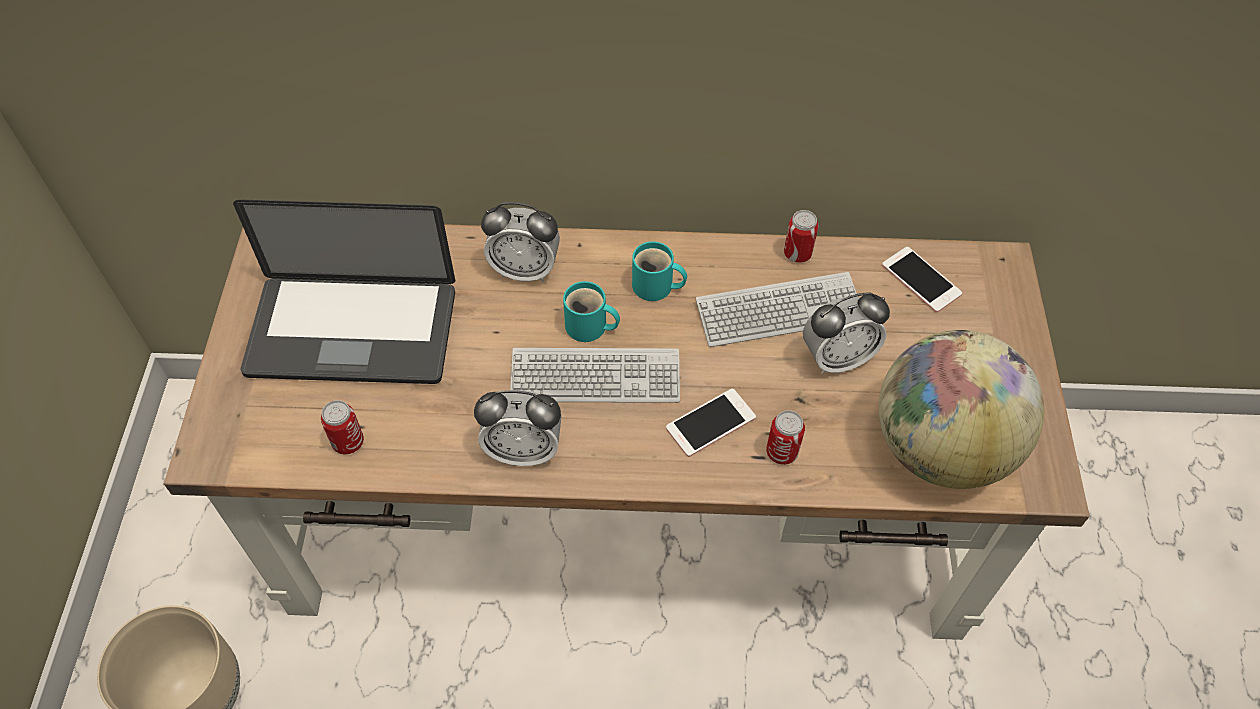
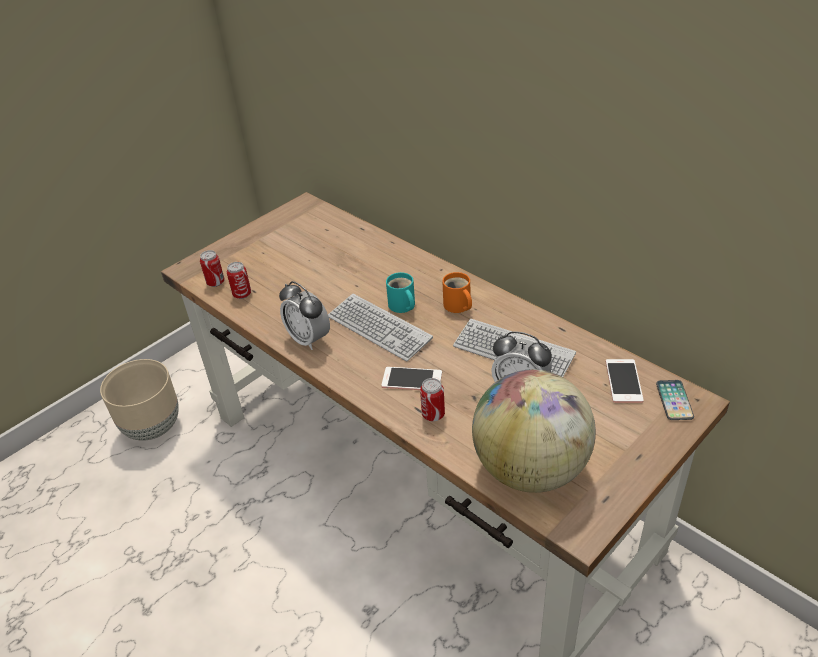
camera: 45 degrees right, 15 degrees down
(352, 332) = (295, 254): laptop -> none
(525, 270) = (401, 267): alarm clock -> none
(655, 287) = (457, 306): turquoise mug -> orange mug
(797, 254) = (558, 330): can -> can (215, 282)
(985, 274) = (674, 400): none -> phone

